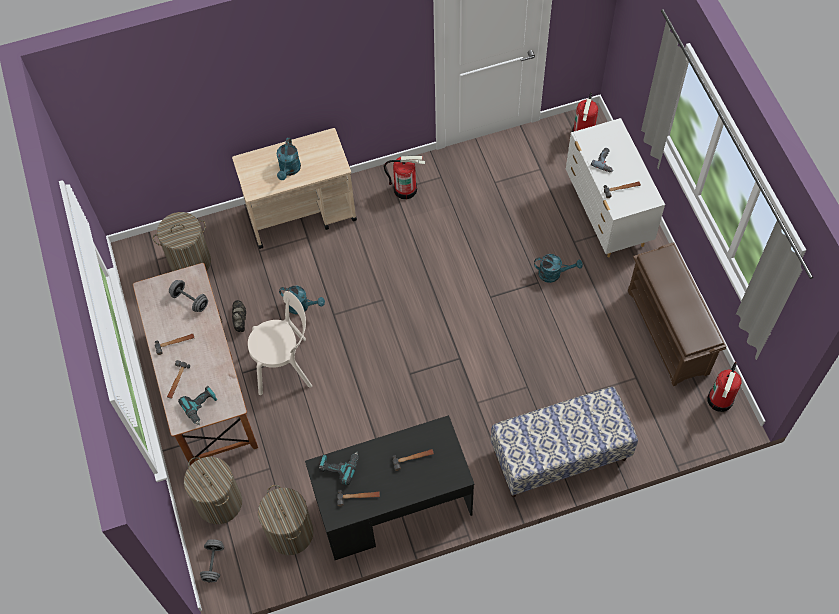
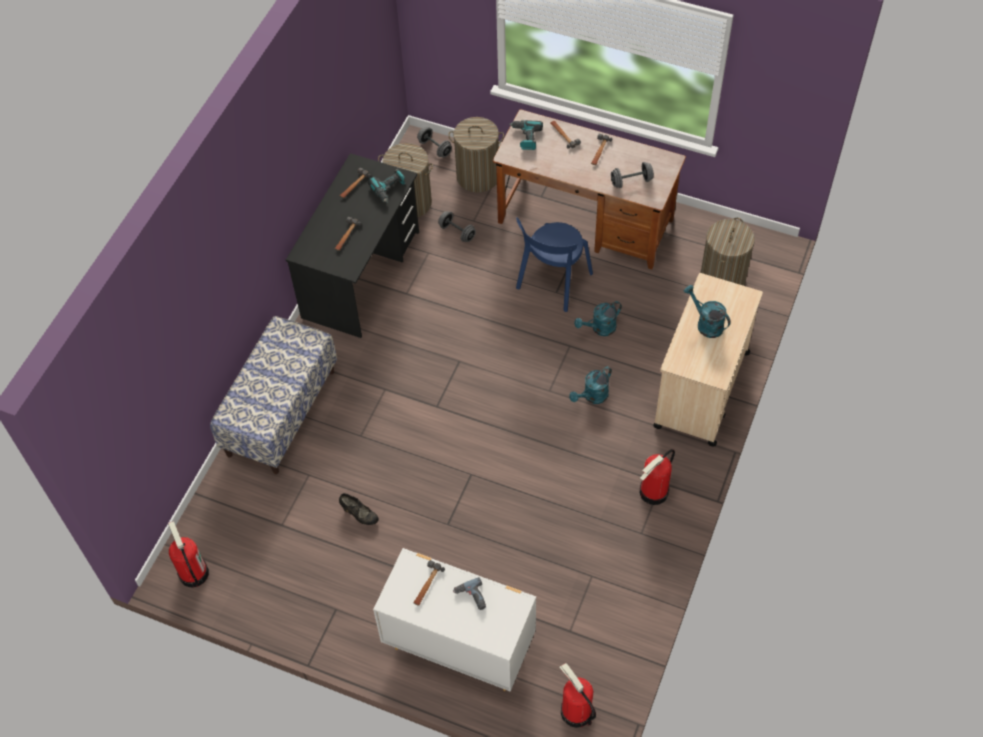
camera: 130 degrees right, 5 degrees down
(240, 319) = (628, 279): black shoe -> black shoe (359, 514)
(286, 365) = (552, 283): beige chair -> blue chair
(292, 470) = (457, 232): none -> grey dumbbell
(554, 273) = (443, 545): turquoise watering can -> turquoise watering can (592, 397)
(669, 332) = (292, 590): brown shoe rack -> none

